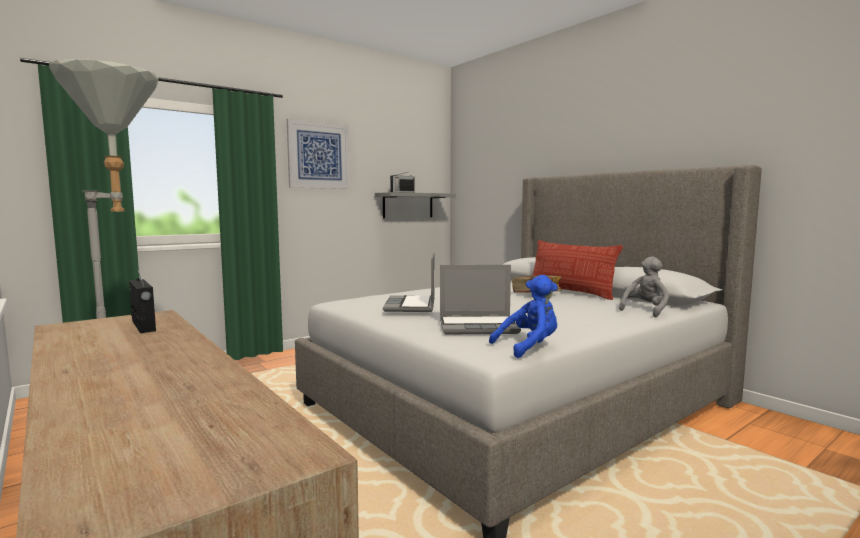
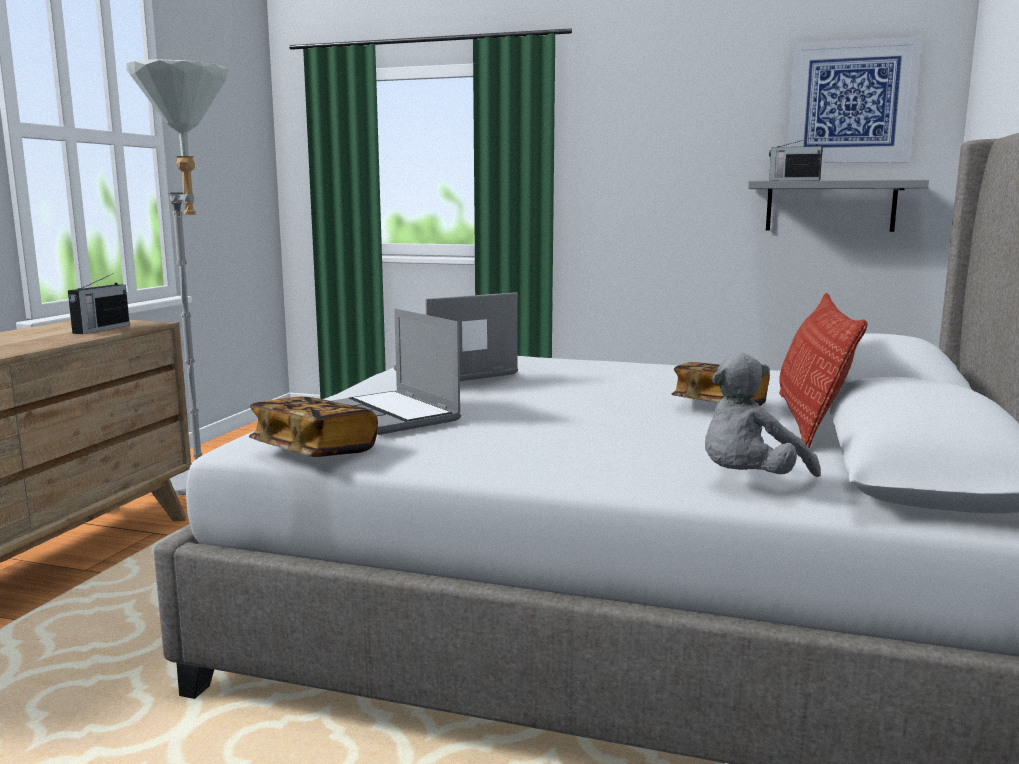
camera: 55 degrees right, 5 degrees up
(318, 155) = (641, 120): picture -> picture (850, 102)
(529, 347) = (314, 451): blue plush toy -> book
(644, 310) = (749, 481): grey plush toy -> grey plush toy turned 135 degrees clockwise

